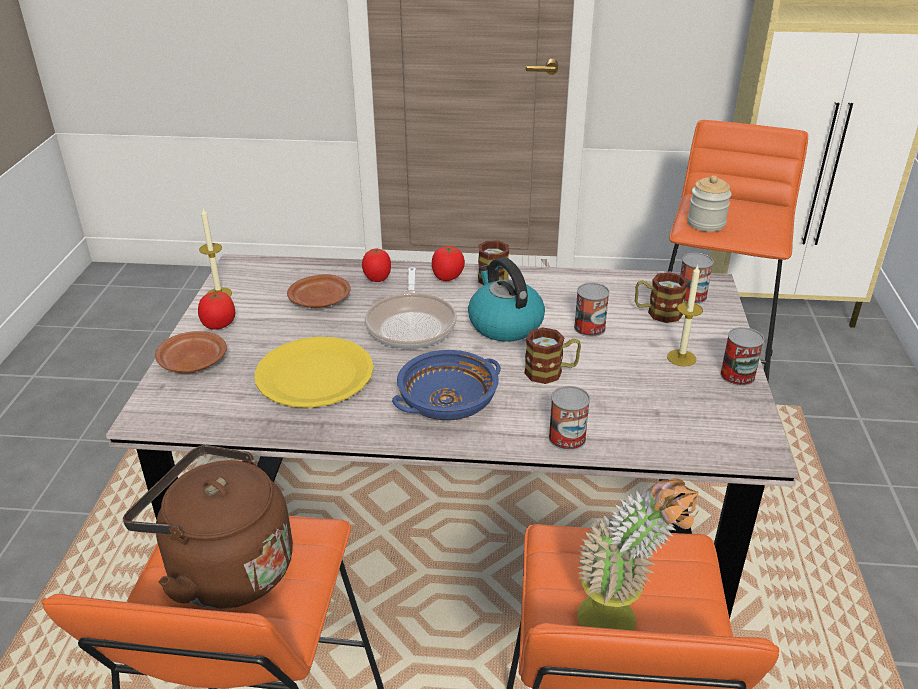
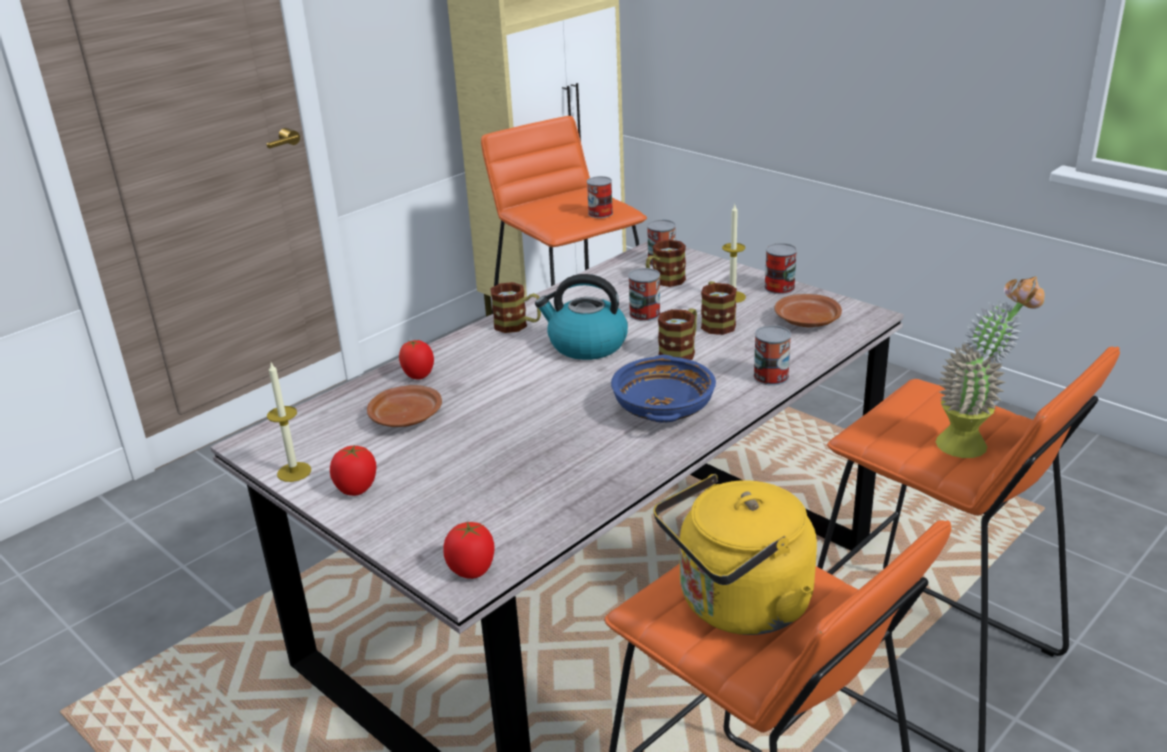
camera: 50 degrees left, 5 degrees down
(192, 362) = (402, 525): brown plate -> brown plate (807, 321)
(224, 569) = (738, 606): brown kettle -> yellow kettle
(314, 375) = (529, 460): yellow plate -> none
(412, 324) = (521, 385): frying pan -> none
(447, 277) = (472, 343): tomato -> tomato (472, 570)
(623, 369) = (716, 323): none -> mug
(706, 223) = (562, 220): jar -> none
(746, 233) = (600, 213): none -> can

